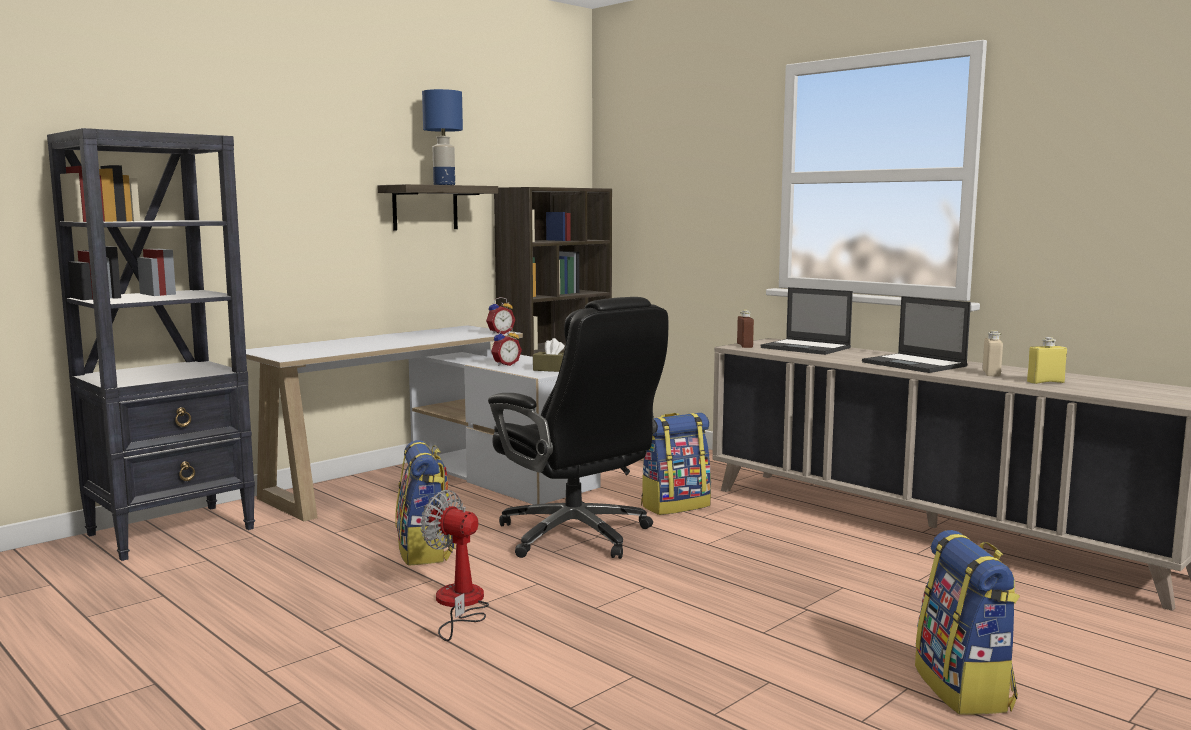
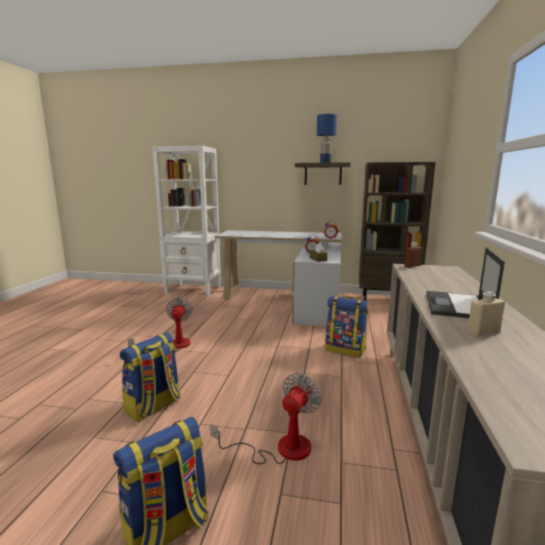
camera: 55 degrees right, 5 degrees up
(173, 531) = (194, 290): black bookcase -> white bookcase
(425, 552) = (218, 324): backpack -> backpack (153, 407)
(577, 536) = (271, 342): black office chair -> none
(806, 348) = (443, 276): laptop -> none
(868, 600) = (281, 449): none -> fan
(1045, 382) = (494, 357): yellow bottle -> none

